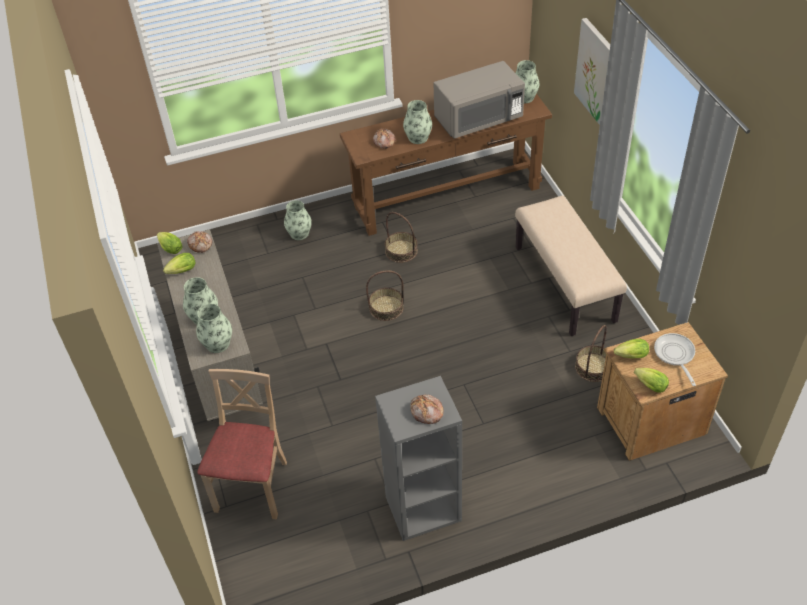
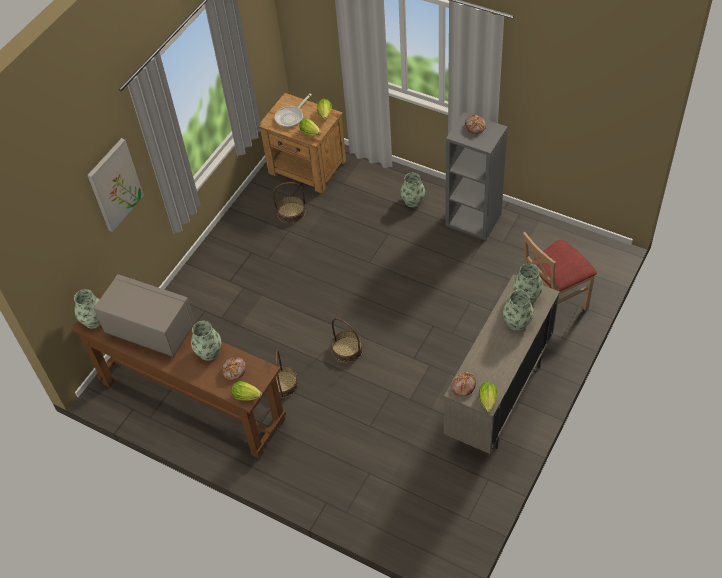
camera: 130 degrees left, 5 degrees up
(181, 272) = (499, 373): lettuce -> lettuce (248, 396)
(299, 233) = (327, 470): vase -> vase (413, 201)
(565, 284) = (227, 269): beige bench -> none

